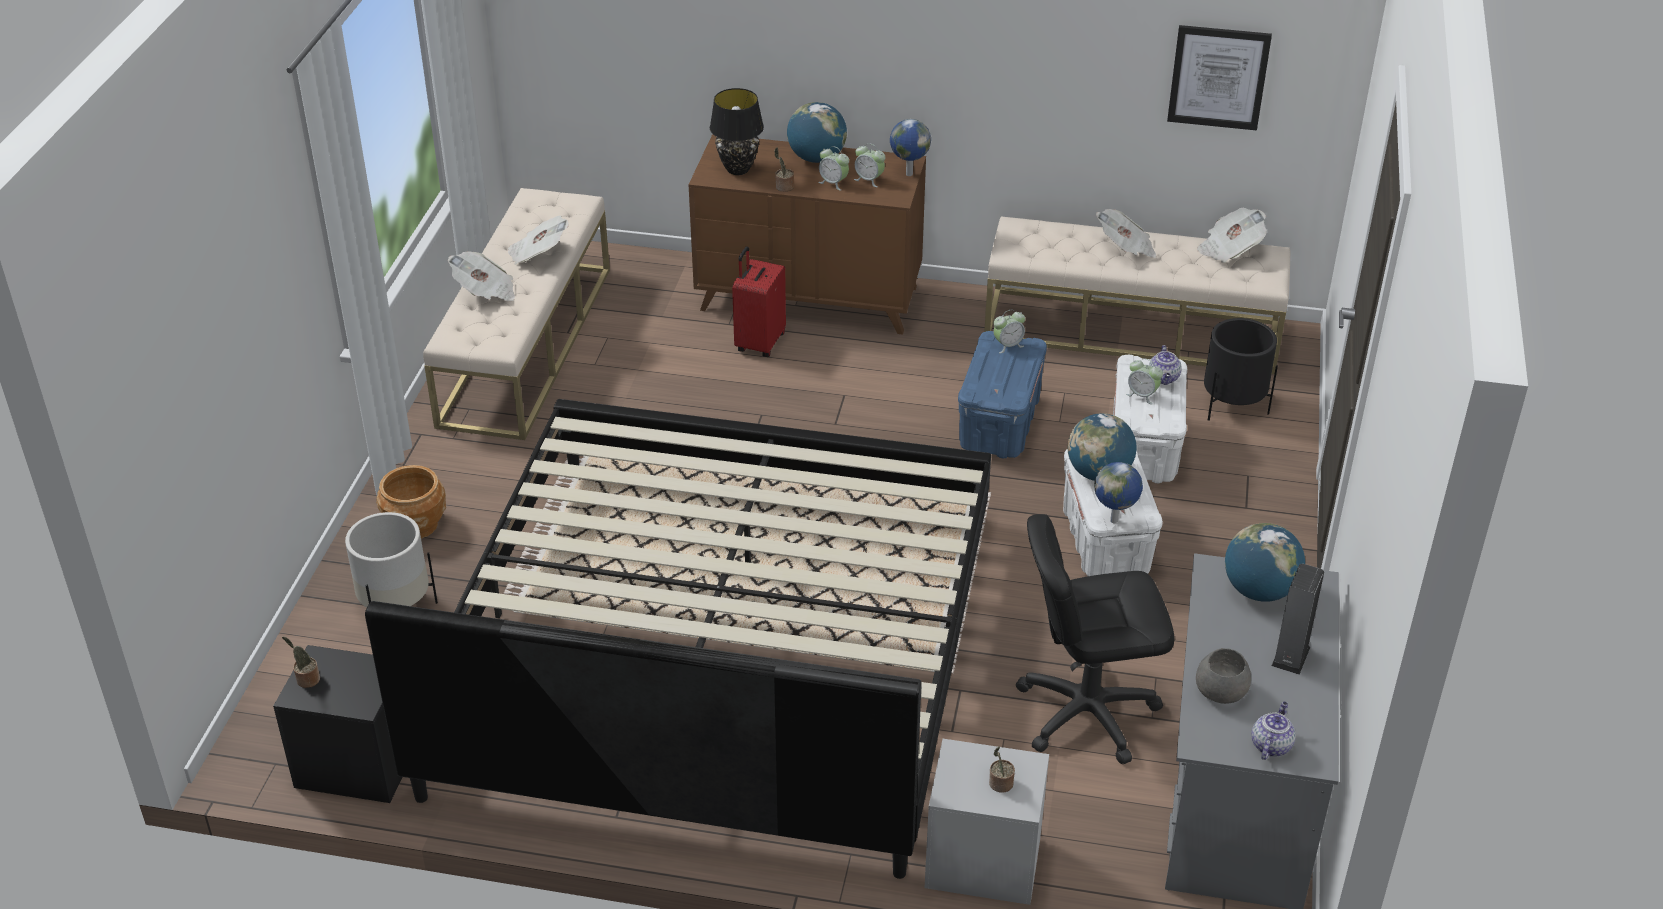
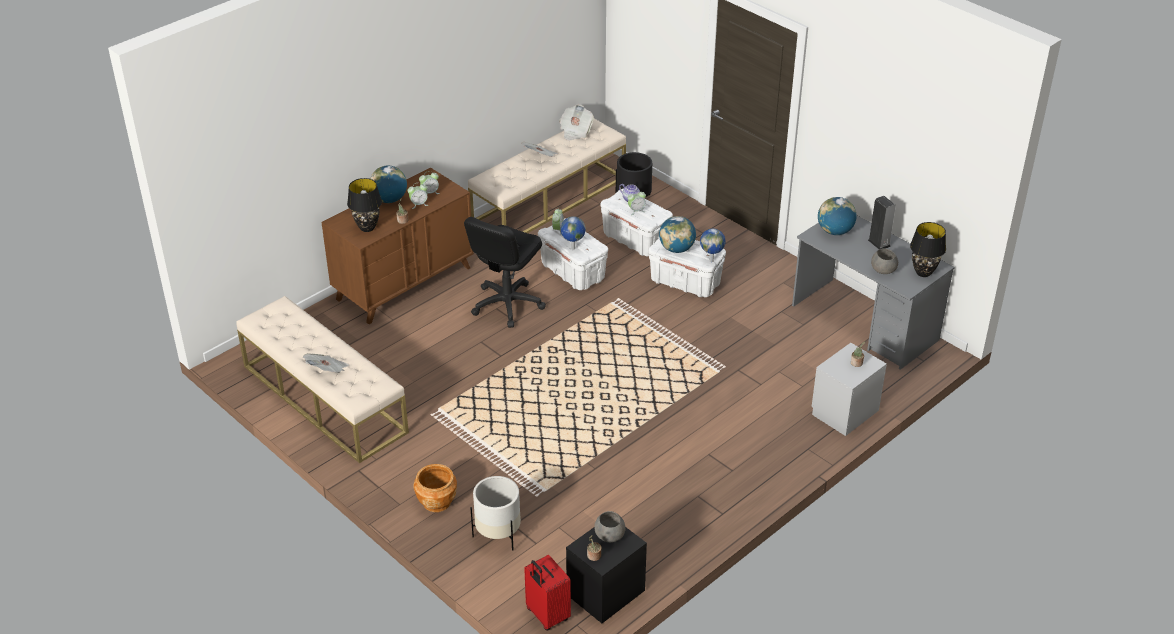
camera: 55 degrees left, 0 degrees up
(361, 677) = (610, 535): none -> grey bowl
(538, 254) = (315, 339): newspaper -> none
(717, 650) = (641, 433): bed -> none
(759, 343) = (421, 316): red suitcase -> red suitcase (546, 615)
(908, 174) = (440, 179): globe -> globe (572, 248)
(999, 425) = (573, 272): blue storage box -> white storage box
(1086, 712) = (784, 340): black office chair -> black office chair (507, 304)
(1218, 77) = (548, 46): picture -> none
(1270, 745) = (923, 272): teapot -> black table lamp

